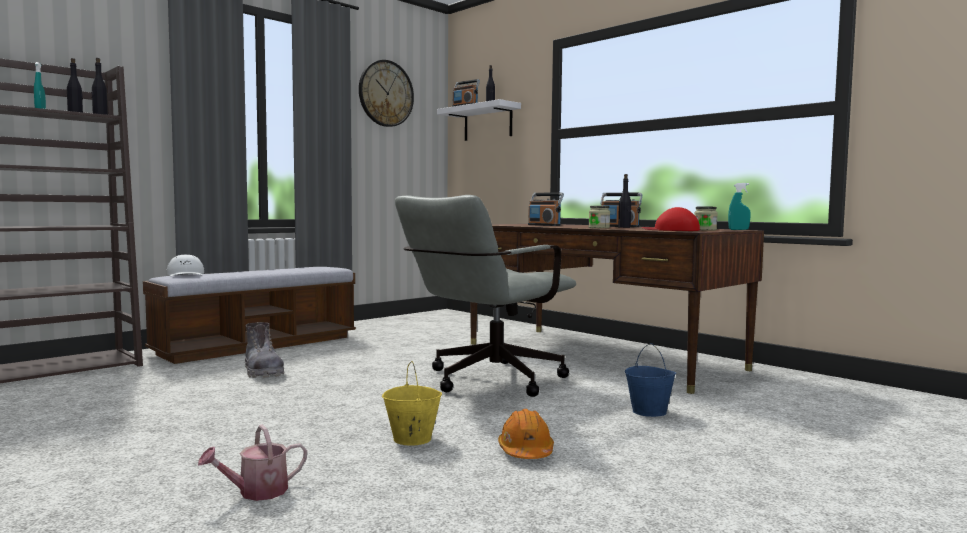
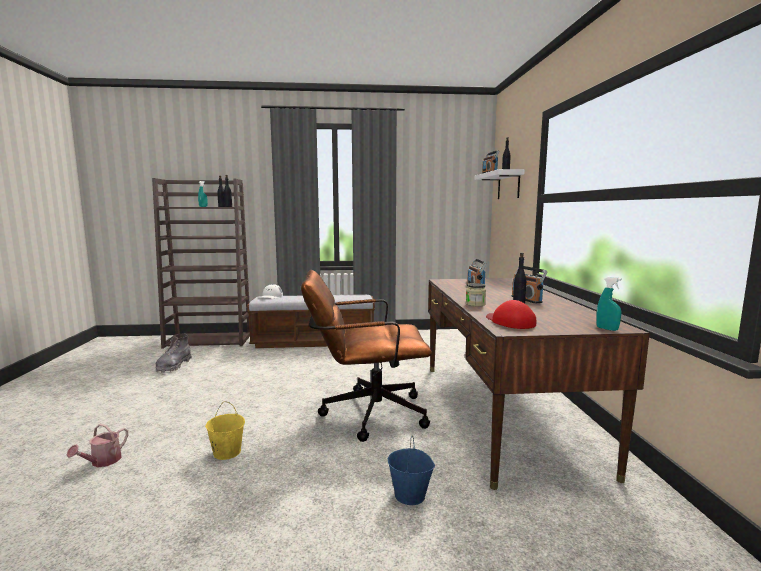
camera: 40 degrees right, 5 degrees up
(256, 492) = (102, 462): watering can -> watering can turned 75 degrees counterclockwise
(263, 372) = (275, 366): grey boot -> grey boot (174, 366)
(386, 93) = (433, 168): wall clock -> none
(485, 381) = (365, 413): grey office chair -> brown office chair
(526, 451) = (252, 495): orange hard hat -> none
(705, 230) = (557, 325): jar -> none

